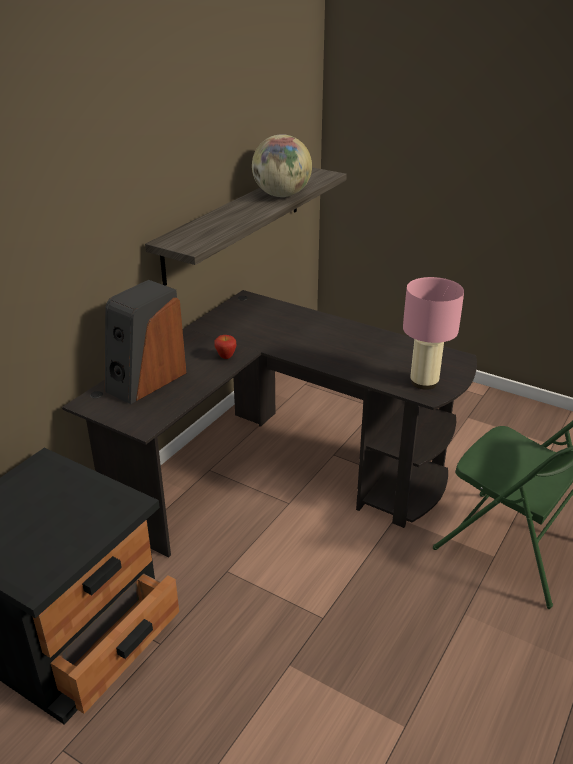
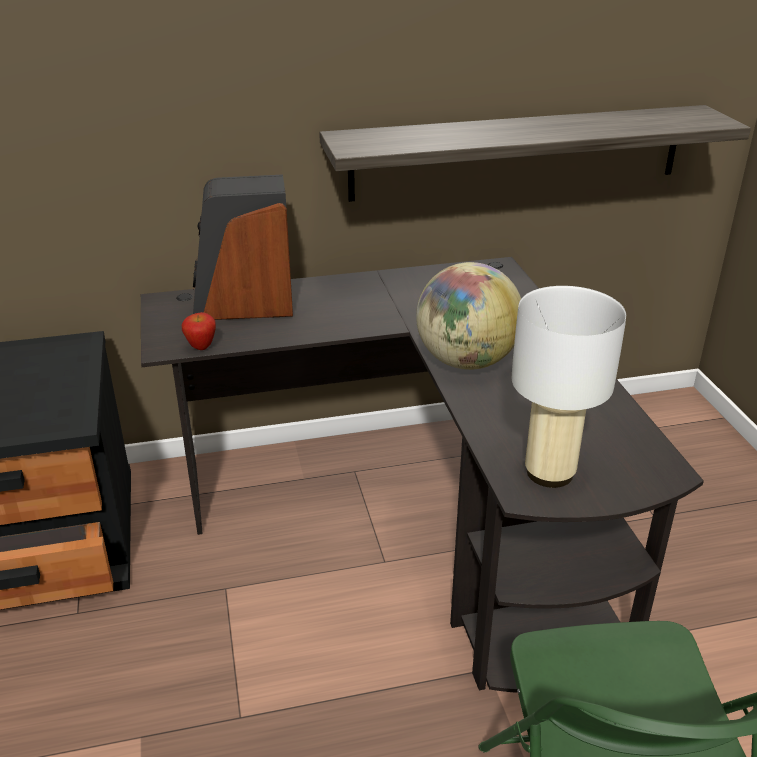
camera: 45 degrees right, 0 degrees up
(226, 357) = (361, 319): apple -> apple (201, 347)
(281, 195) = (590, 128): globe -> globe (466, 361)
(425, 382) = (550, 474): pink table lamp -> white table lamp

